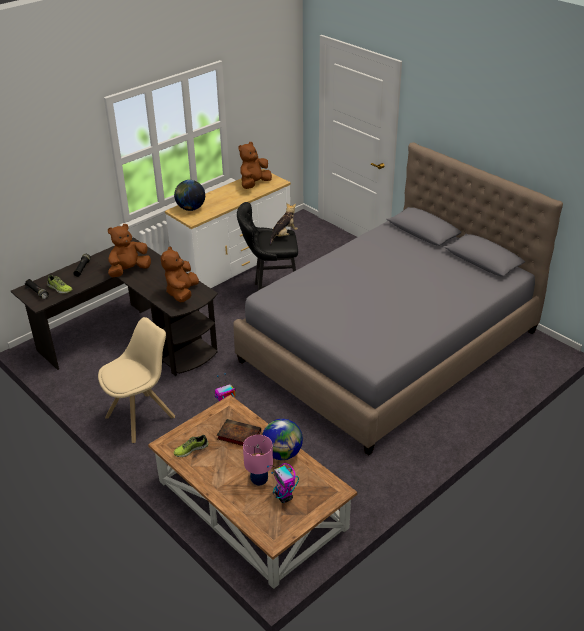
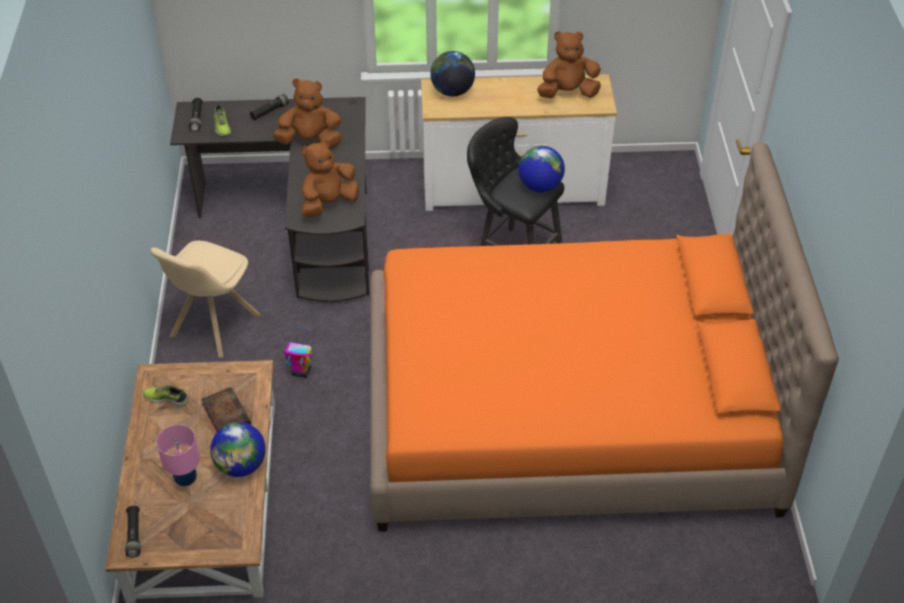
camera: 40 degrees right, 10 degrees up
(141, 417) = (214, 326): beige chair -> beige chair turned 120 degrees clockwise
(266, 528) = (134, 535): none -> black flashlight
(284, 235) = (539, 186): plush toy -> globe
(284, 497) = (187, 514): toy robot -> none
(390, 346) = (568, 413): grey bed -> orange bed

